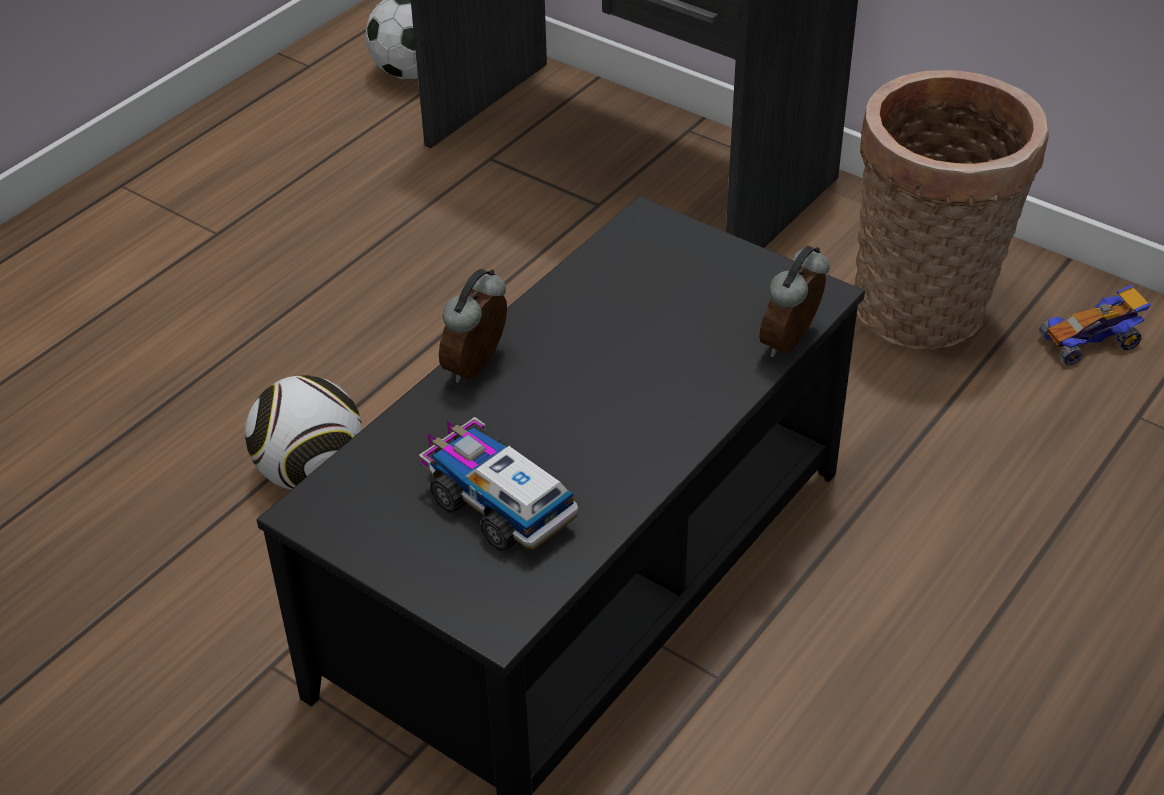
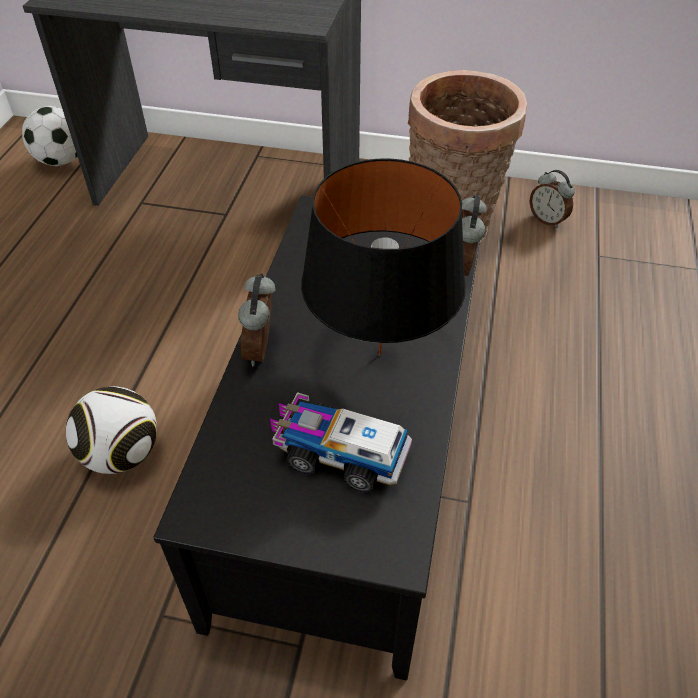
camera: 25 degrees left, 5 degrees up
(615, 414) = (380, 354): none -> black table lamp
(1090, 341) = (547, 220): toy car -> alarm clock

